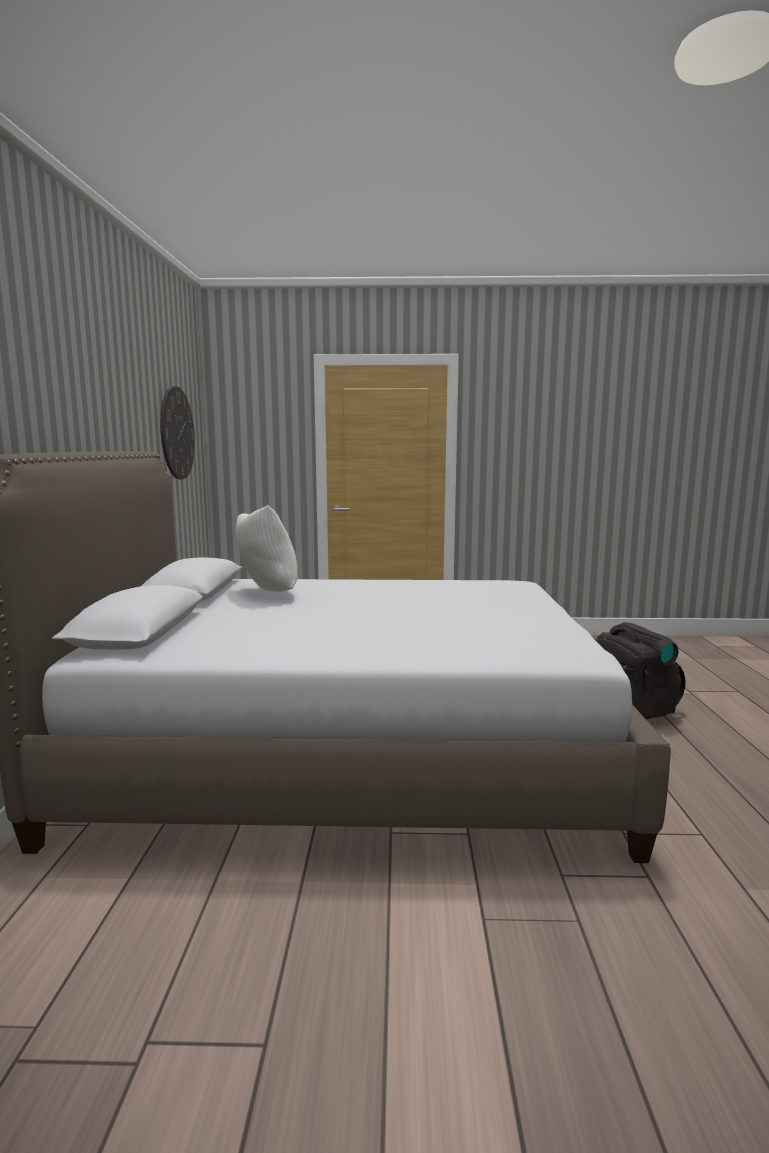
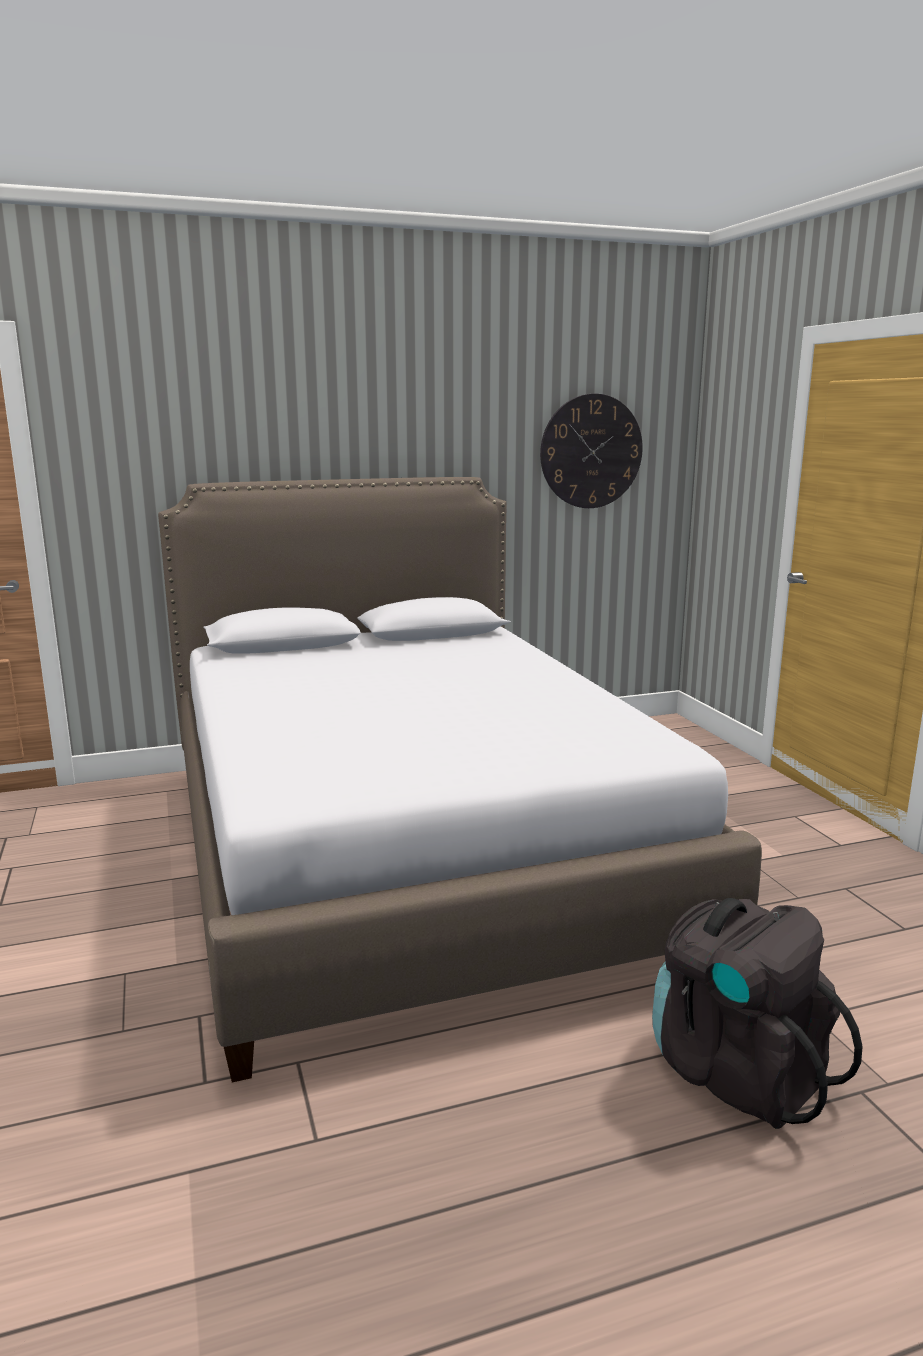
camera: 70 degrees right, 5 degrees up
(266, 593) = (448, 652): white pillow -> none

